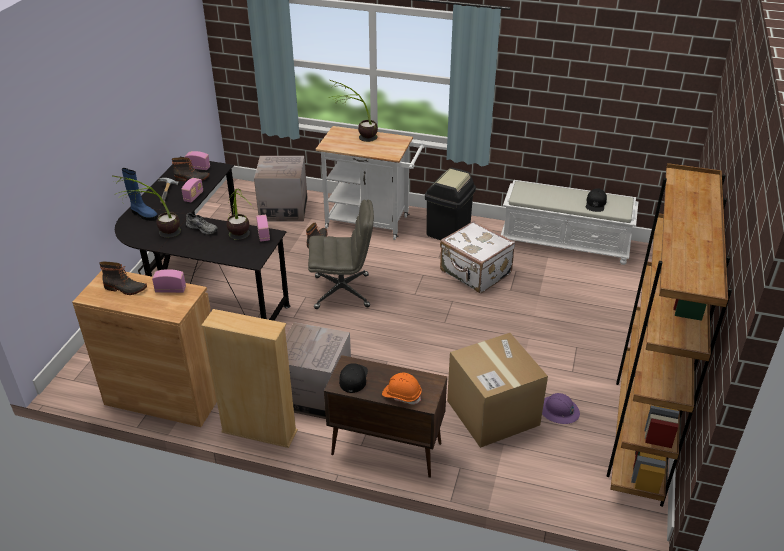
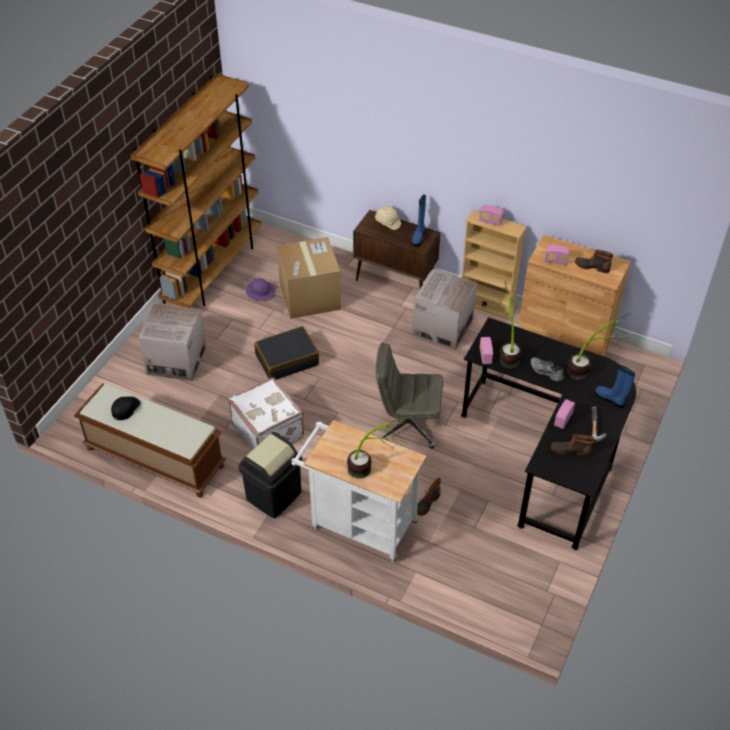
camera: 170 degrees left, 10 degrees up
(198, 168) = (566, 469): radio -> radio (490, 221)
(283, 209) = (465, 566): cardboard box -> cardboard box (176, 360)
(353, 378) = (418, 237): black cap -> blue boot
(402, 395) = (387, 222): orange hard hat -> beige hard hat
(486, 335) = (287, 359): none -> black suitcase
(565, 243) = (153, 457): white bench -> brown bench

